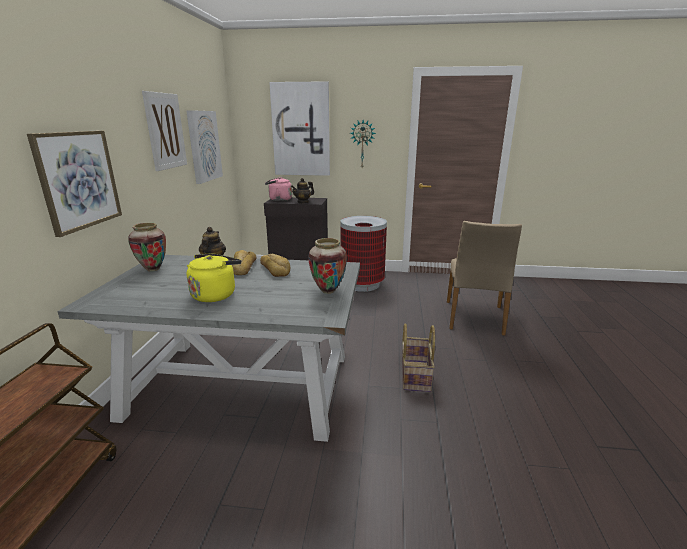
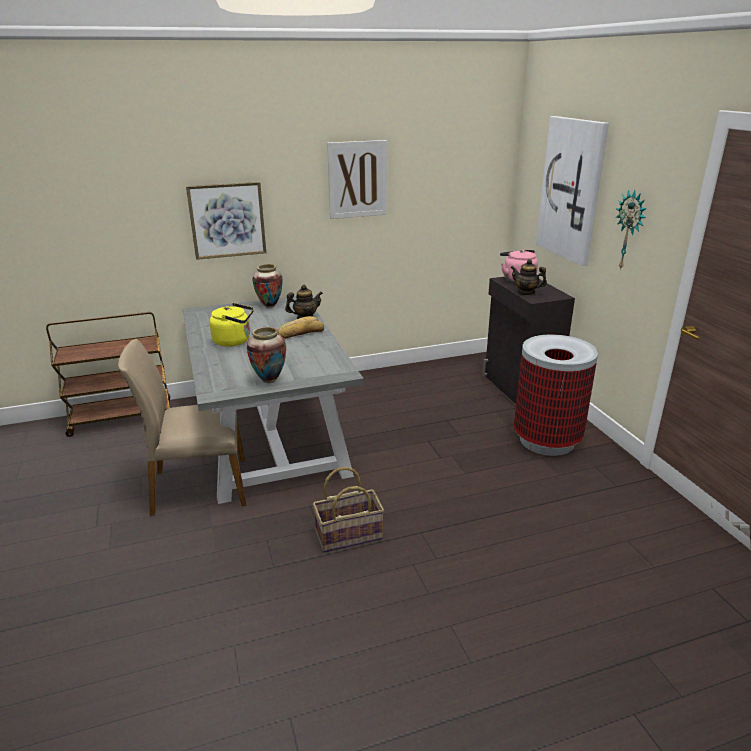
camera: 65 degrees right, 5 degrees up
(204, 146) = (434, 194): picture -> none
(275, 269) = (307, 346): bread -> none
(474, 317) = (552, 567): beige chair -> beige chair (198, 486)

